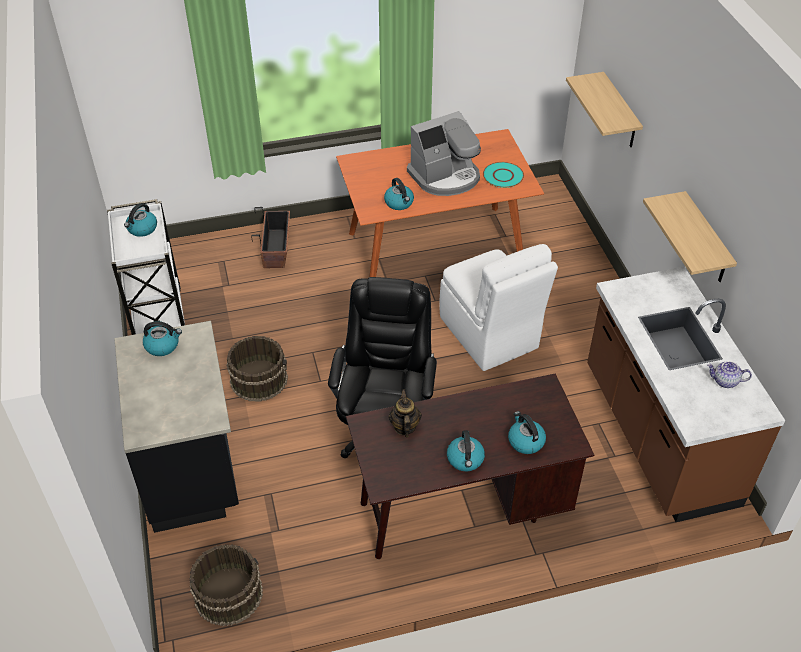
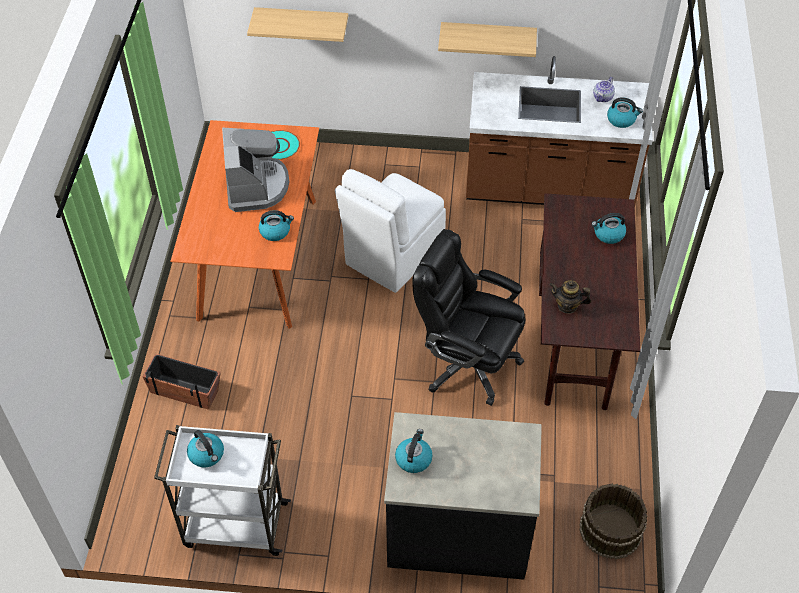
camera: 70 degrees left, 5 degrees up
(259, 379) = (367, 449): brown bucket -> none
(465, 459) = (614, 277): kettle -> kettle (621, 119)
(489, 334) = (392, 255): white chair -> white chair turned 135 degrees clockwise

